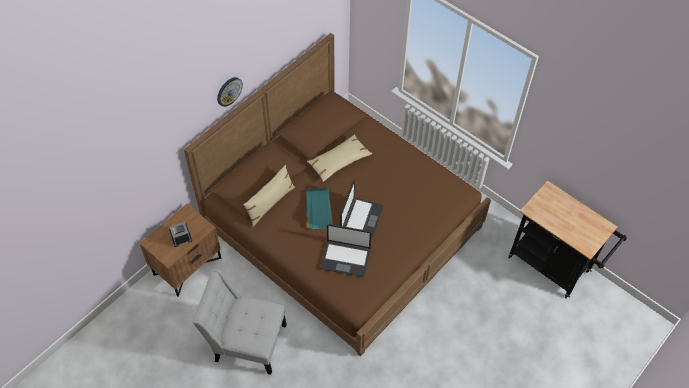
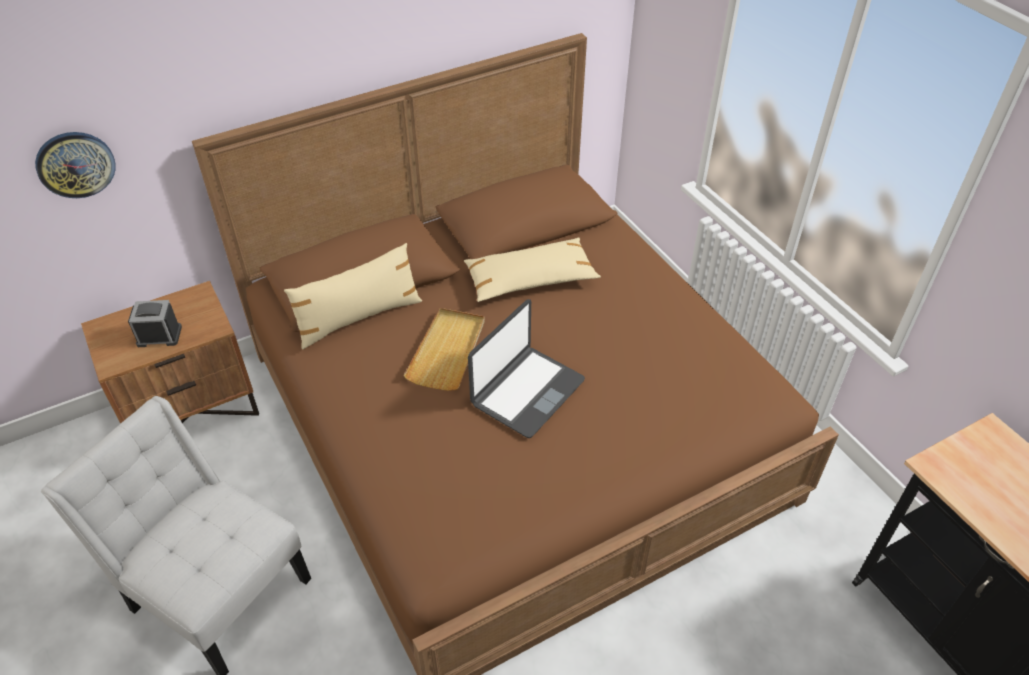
camera: 20 degrees right, 10 degrees down
(229, 91) = (320, 53): wall clock -> wall clock (75, 164)
(318, 209) = (447, 351): turquoise tray -> beige tray
(345, 258) = (457, 460): laptop -> none

